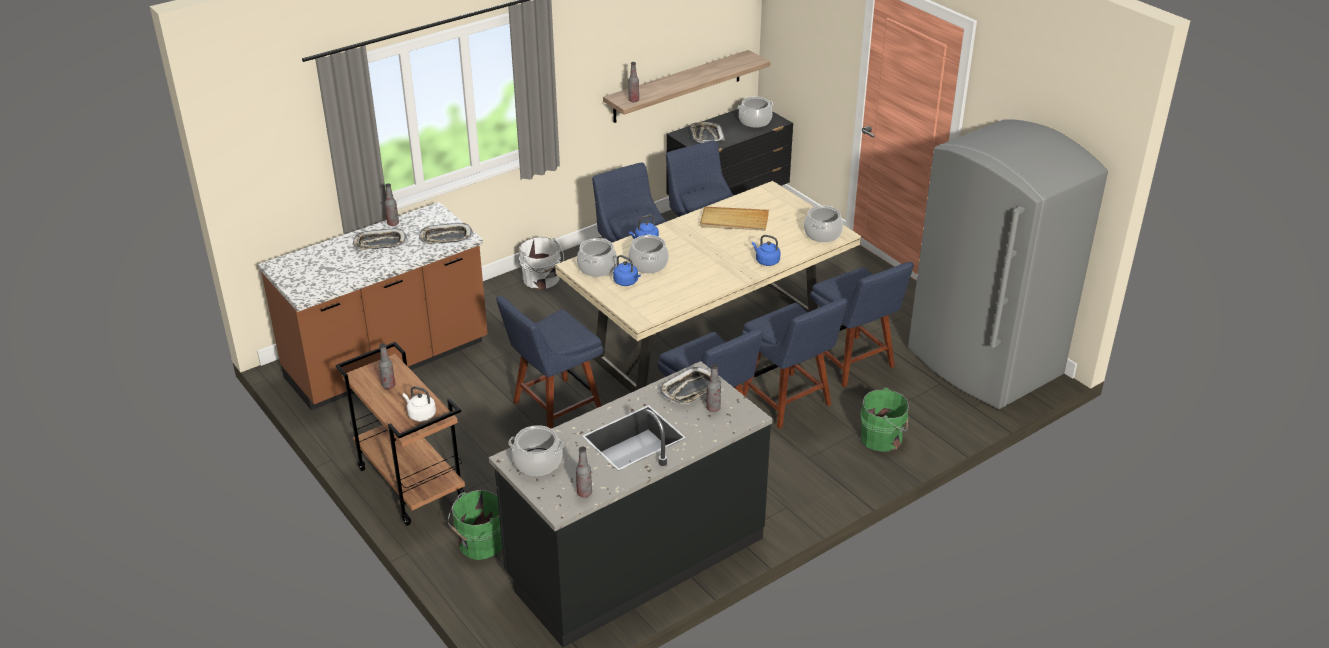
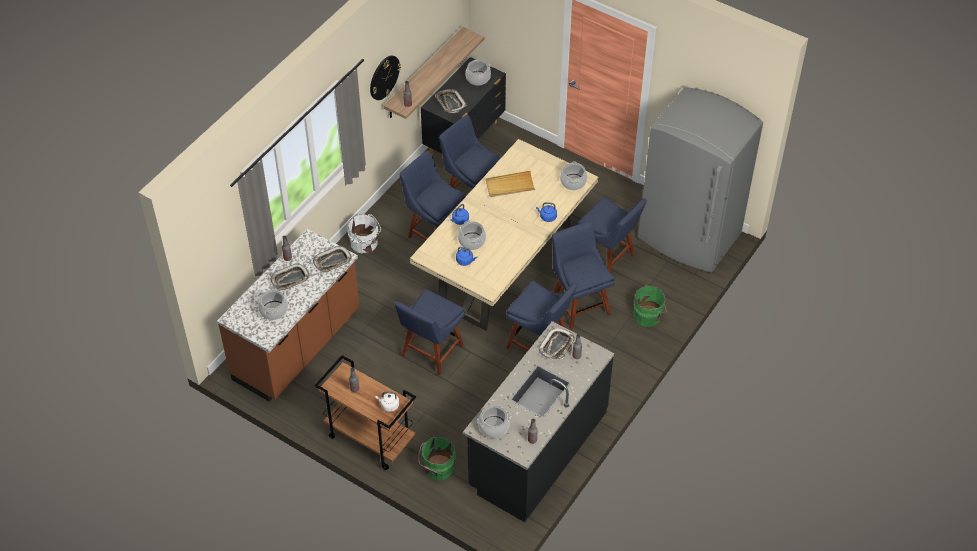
camera: 20 degrees left, 15 degrees up
(597, 268) = (439, 253): cooking pot -> cooking pot (273, 310)
(606, 52) = (384, 77): none -> wall clock
(788, 402) = (579, 304): blue chair -> blue chair turned 150 degrees counterclockwise

